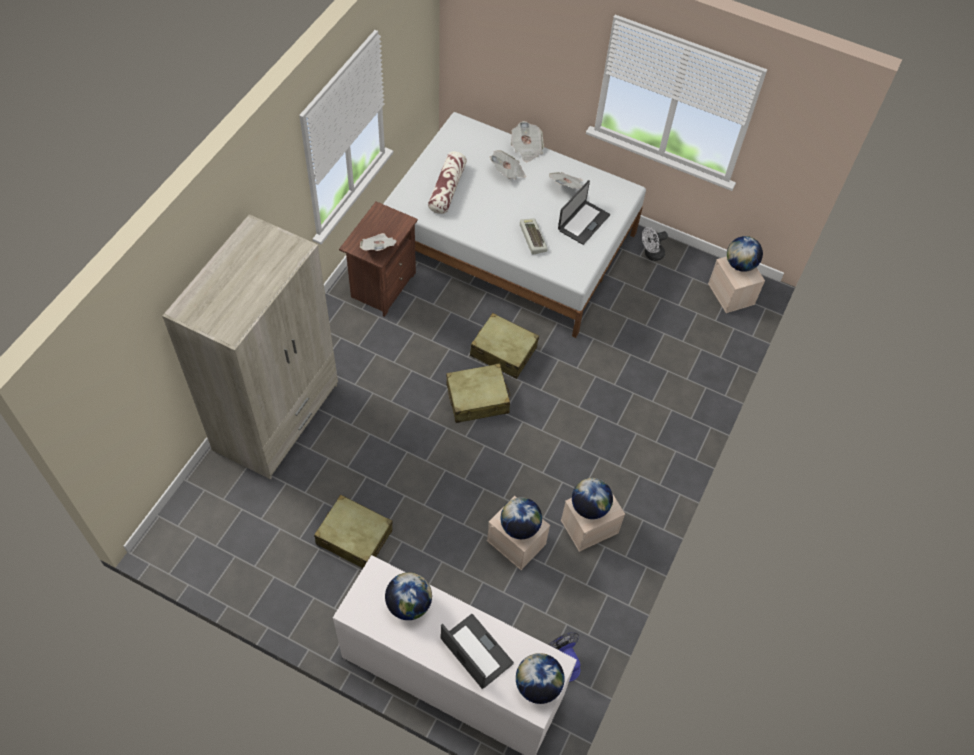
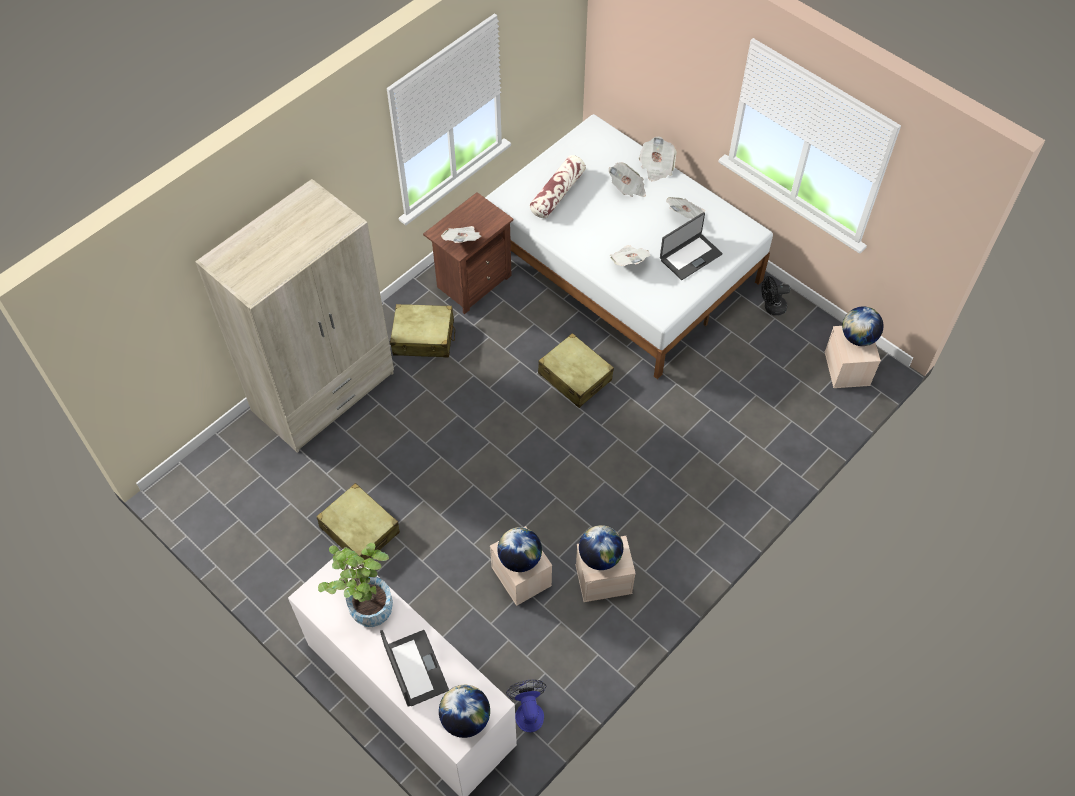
camera: 20 degrees right, 0 degrees up
(409, 604) = (365, 604): globe -> potted plant
(477, 399) = (531, 420): beige suitcase -> beige suitcase (423, 338)
(532, 238) = (629, 262): keyboard -> newspaper
(651, 254) = (771, 307): white fan -> black fan

